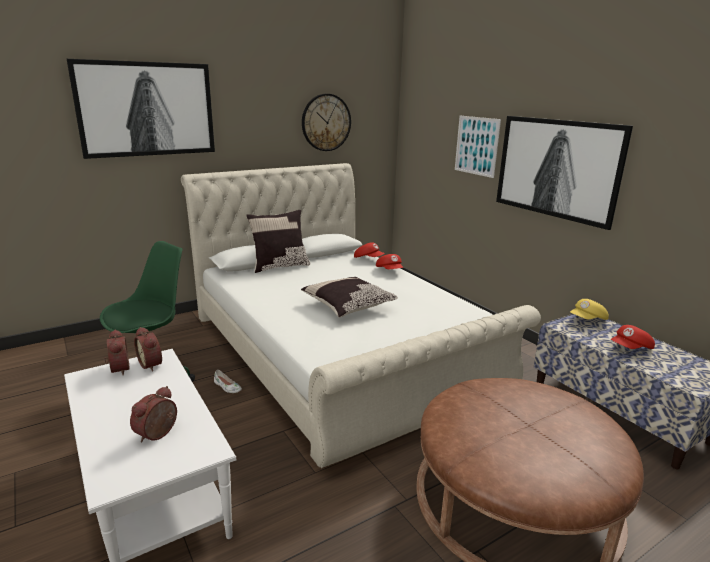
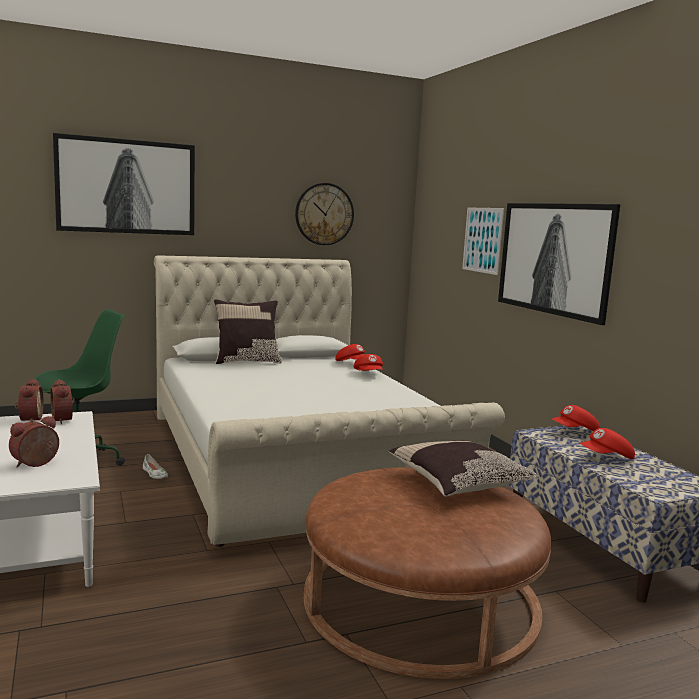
camera: 10 degrees right, 10 degrees down
(348, 306) = (297, 395): pillow -> pillow (459, 483)
(588, 320) = (575, 432): yellow cap -> red cap

